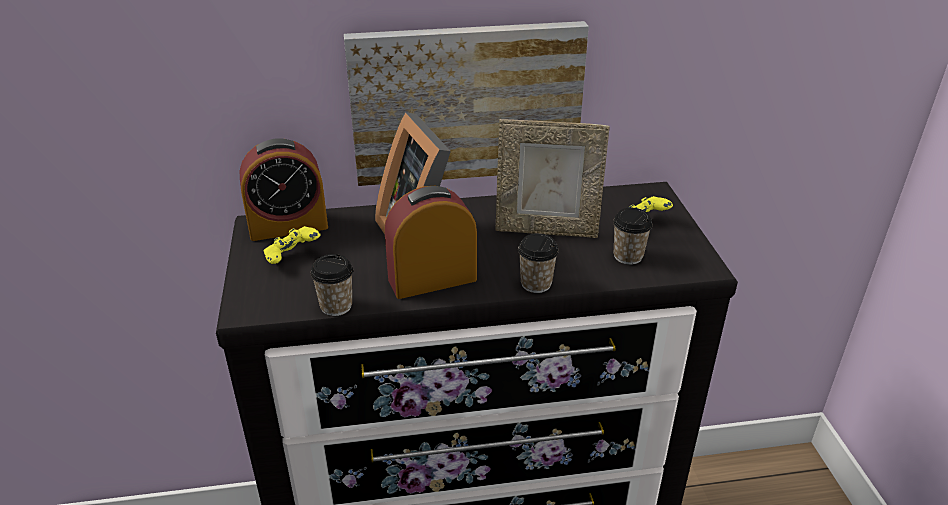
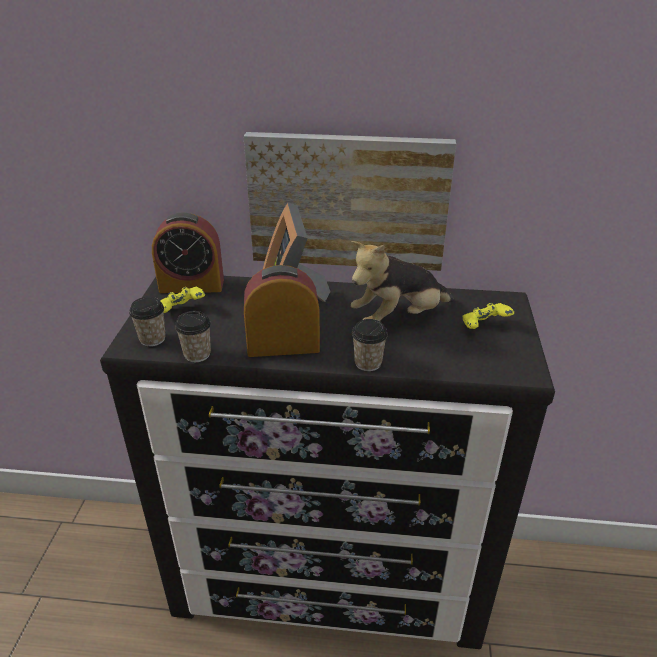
camera: 15 degrees right, 0 degrees up
(547, 230) = (398, 319): picture frame -> plush toy
(628, 256) = (460, 352): cup -> cup (152, 339)

